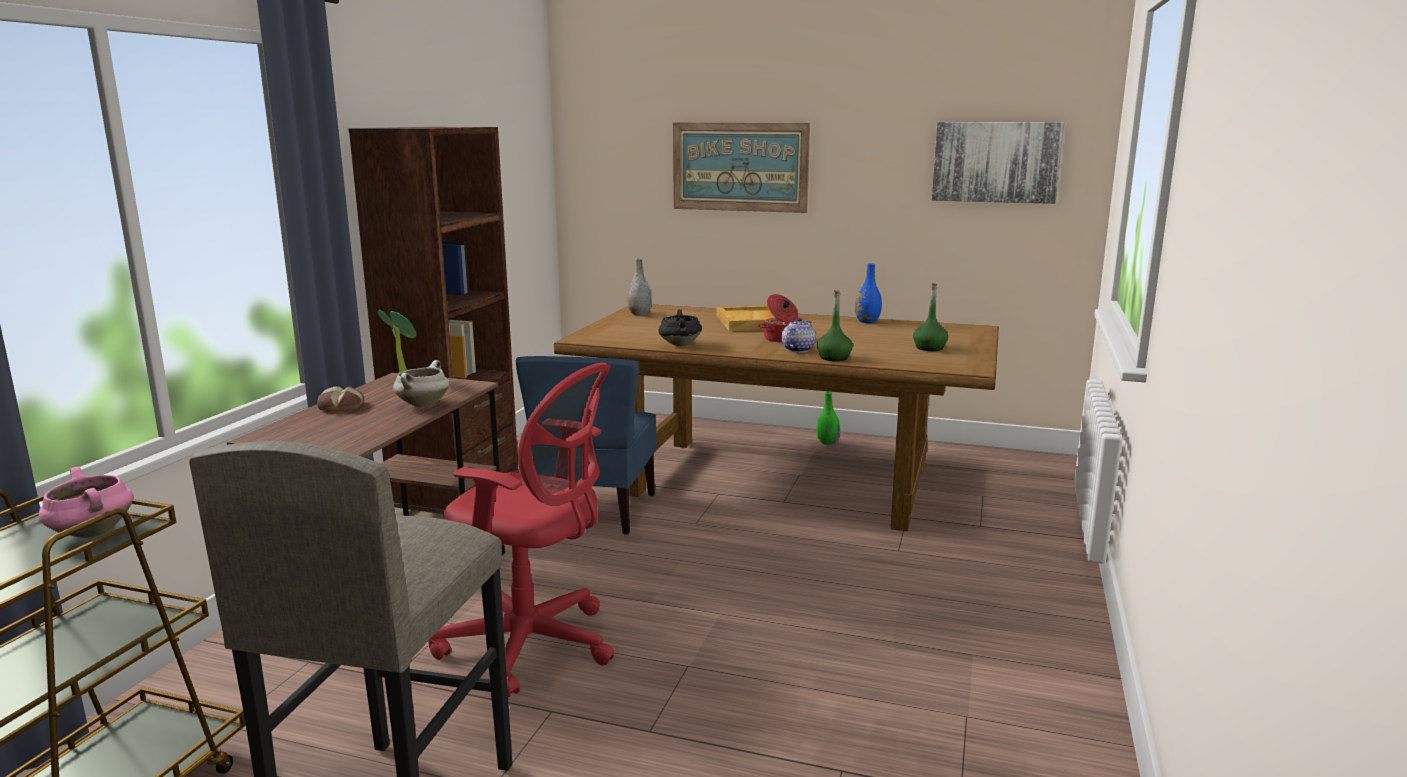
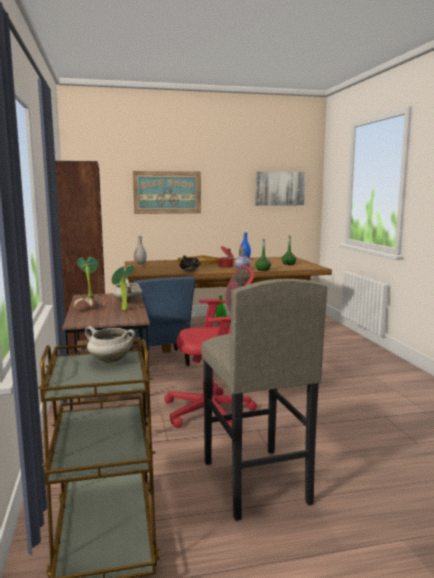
camera: 30 degrees left, 5 degrees down
(91, 533) = (109, 360): pink cooking pot -> white cooking pot
(380, 421) = (123, 310): none -> potted plant

